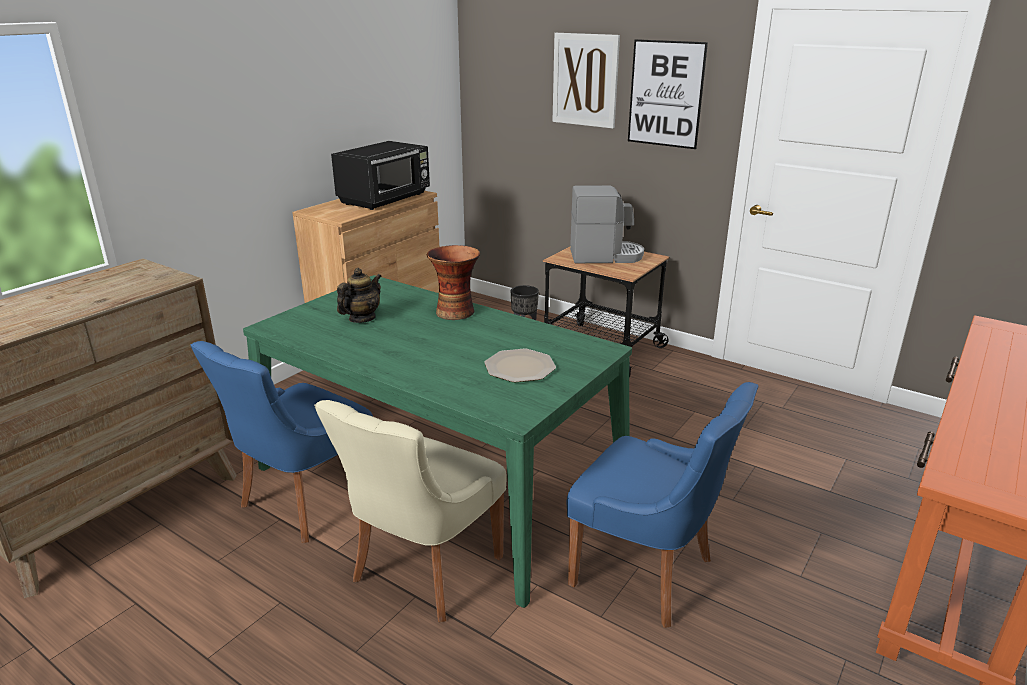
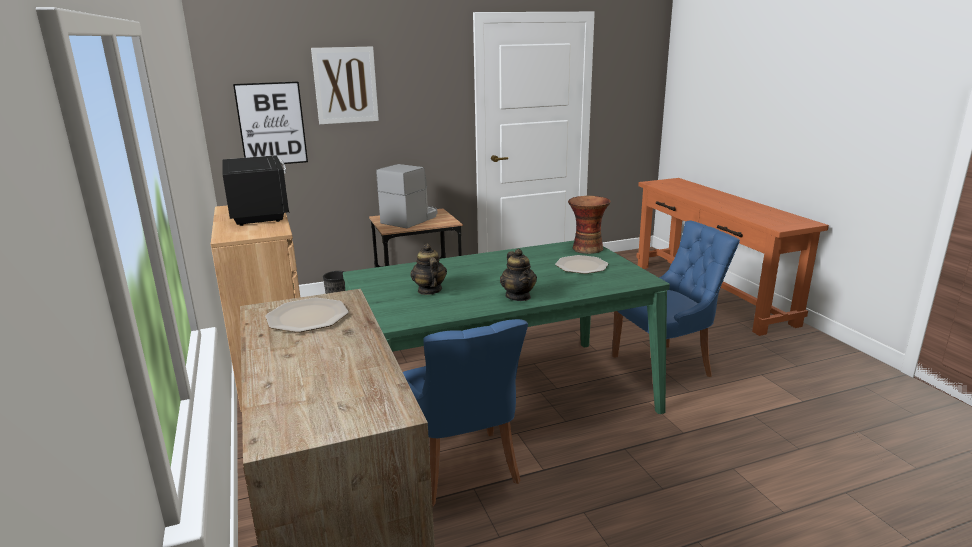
camera: 55 degrees left, 5 degrees down
(127, 281) = (306, 317): none -> plate
(385, 360) = (518, 296): none -> teapot
(423, 571) = (601, 438): beige chair -> none
(455, 312) = (467, 263): vase -> vase (586, 248)
(666, 94) = (417, 88): picture -> picture (271, 124)

